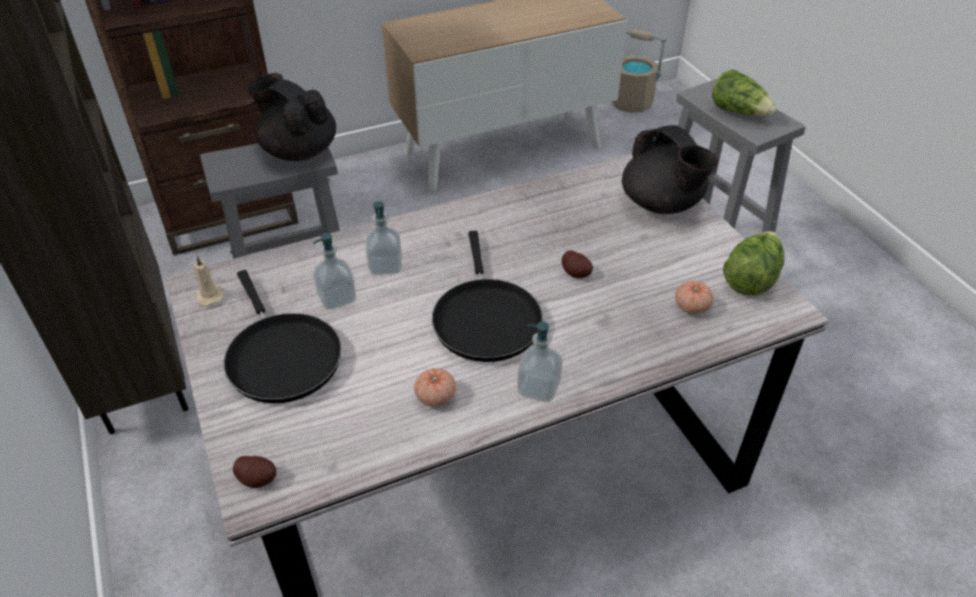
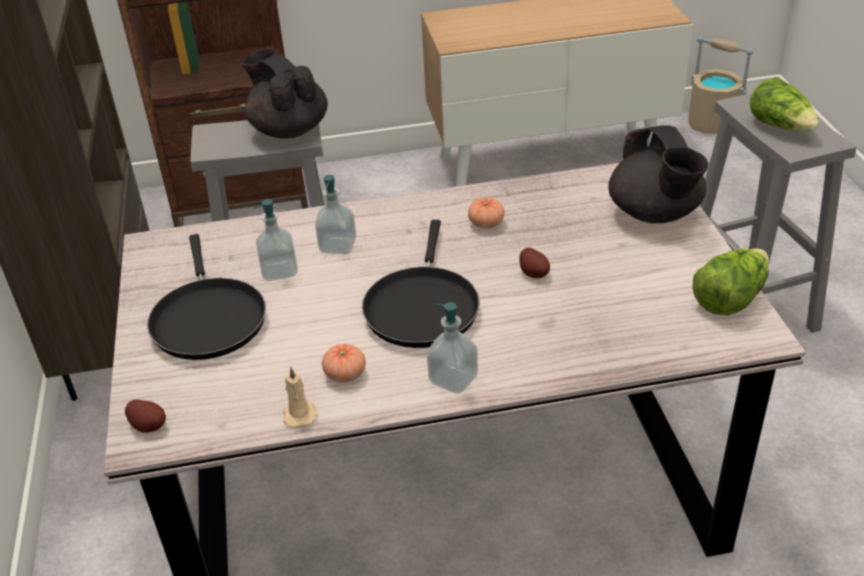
camera: 15 degrees right, 5 degrees down
(209, 295) = (159, 255): beige candle -> beige candle (299, 414)
(691, 307) = (650, 320): tomato -> tomato (486, 223)

